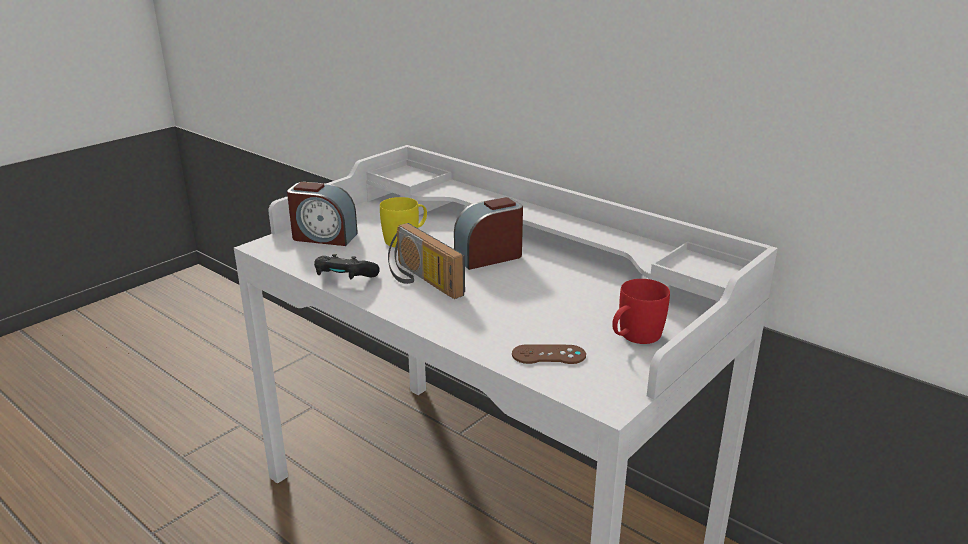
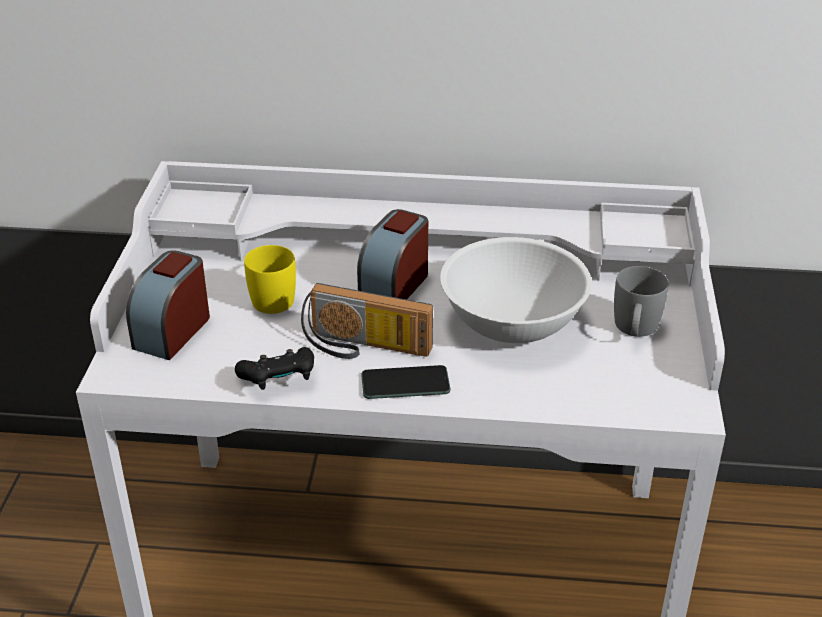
camera: 35 degrees left, 10 degrees up
(323, 237) = (172, 331): alarm clock -> alarm clock turned 135 degrees clockwise
(418, 308) = (405, 383): none -> phone
(542, 300) = (511, 322): none -> white bowl
(548, 355) = (588, 383): brown game controller -> none
(634, 337) = (635, 330): red mug -> grey mug

